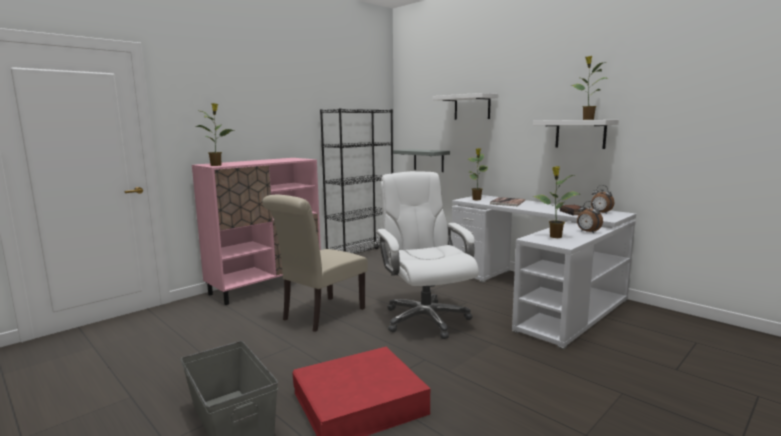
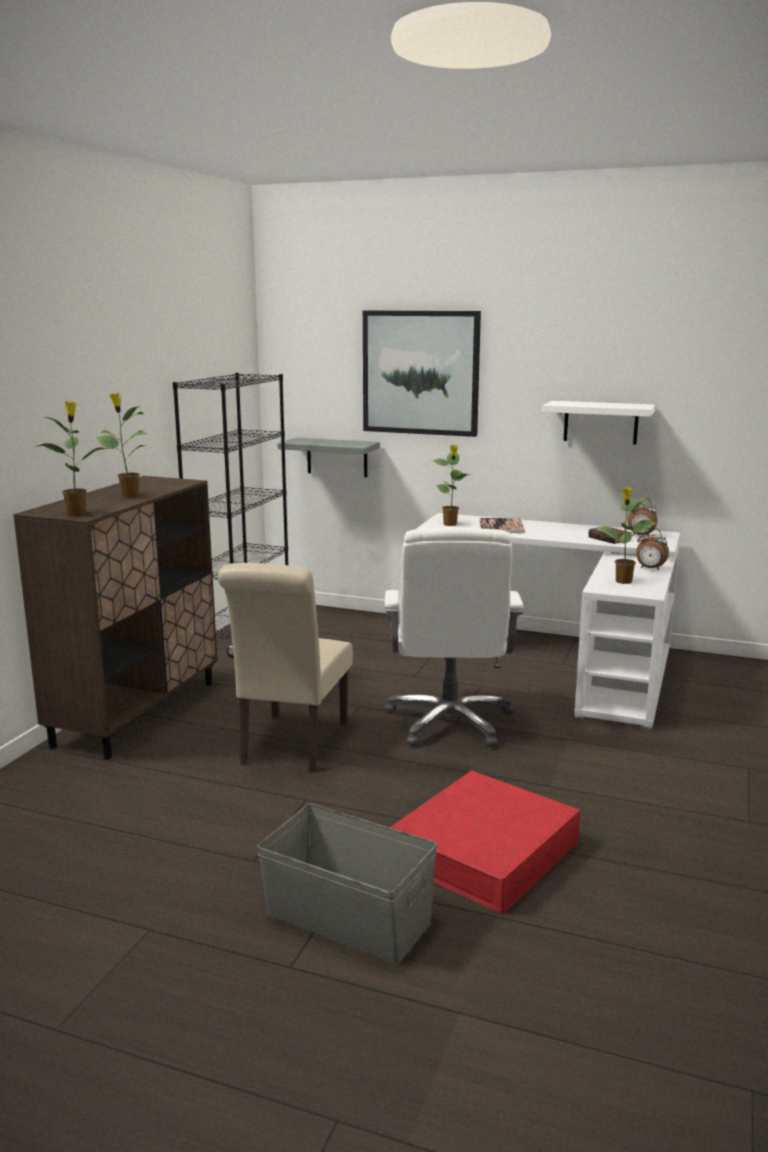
camera: 25 degrees left, 5 degrees up
(266, 285) = (137, 713): pink cabinet -> brown cabinet
(425, 319) = (450, 722): white office chair -> white office chair turned 135 degrees counterclockwise
(472, 107) = (420, 373): white shelf -> picture
(587, 119) = (619, 405): potted plant -> potted plant (128, 496)

